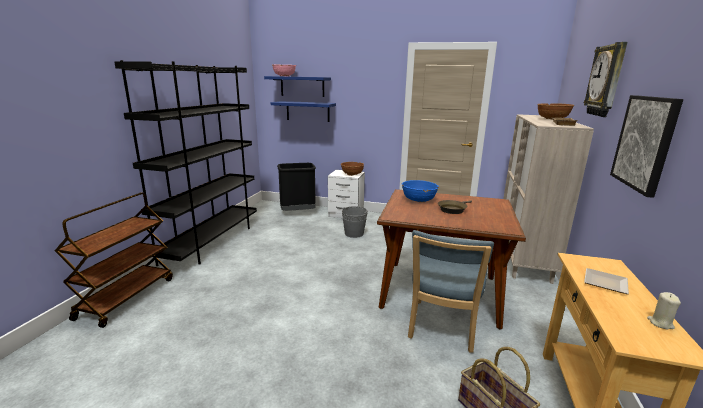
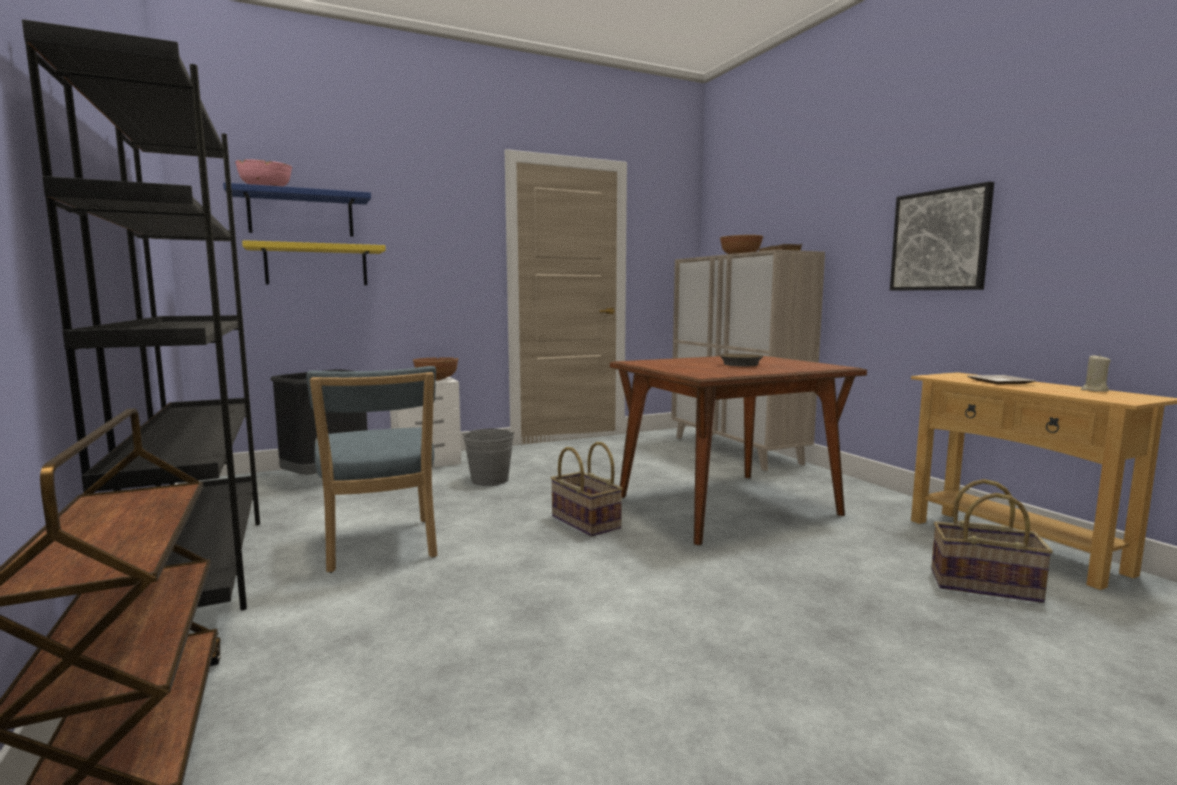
camera: 40 degrees left, 10 degrees down
(308, 111) = (316, 265): blue shelf -> yellow shelf
(353, 273) = (584, 522): none -> basket
(418, 200) = (677, 364): blue bowl -> none
(442, 328) = (797, 536): blue chair -> blue chair (380, 547)
(606, 81) = (825, 196): wall clock -> none

